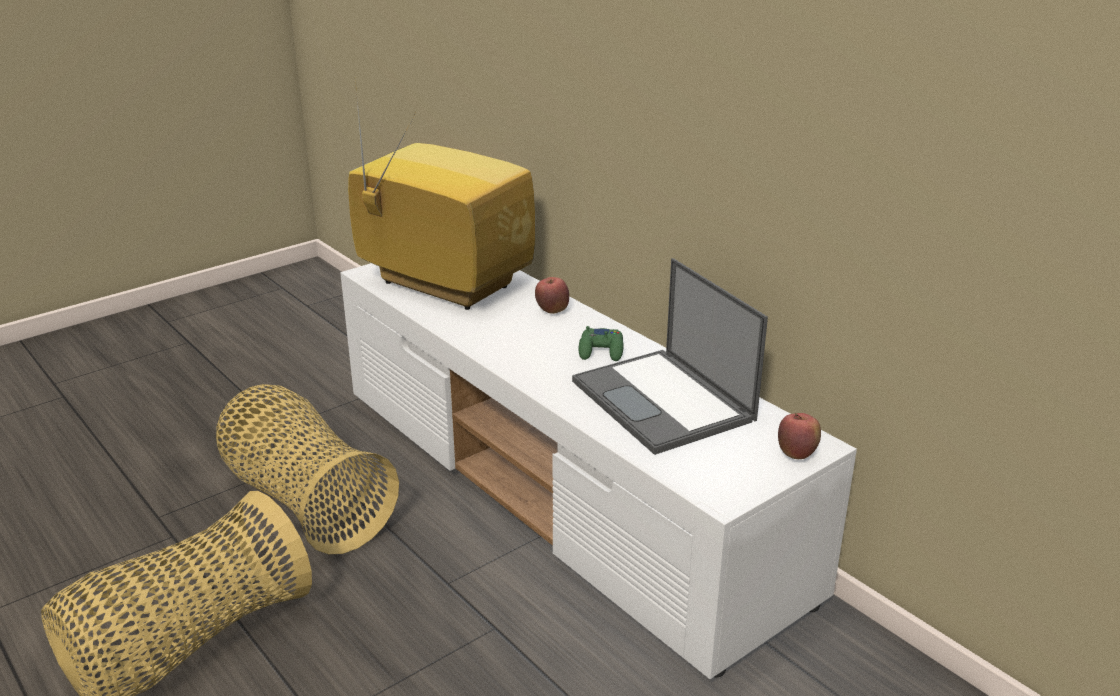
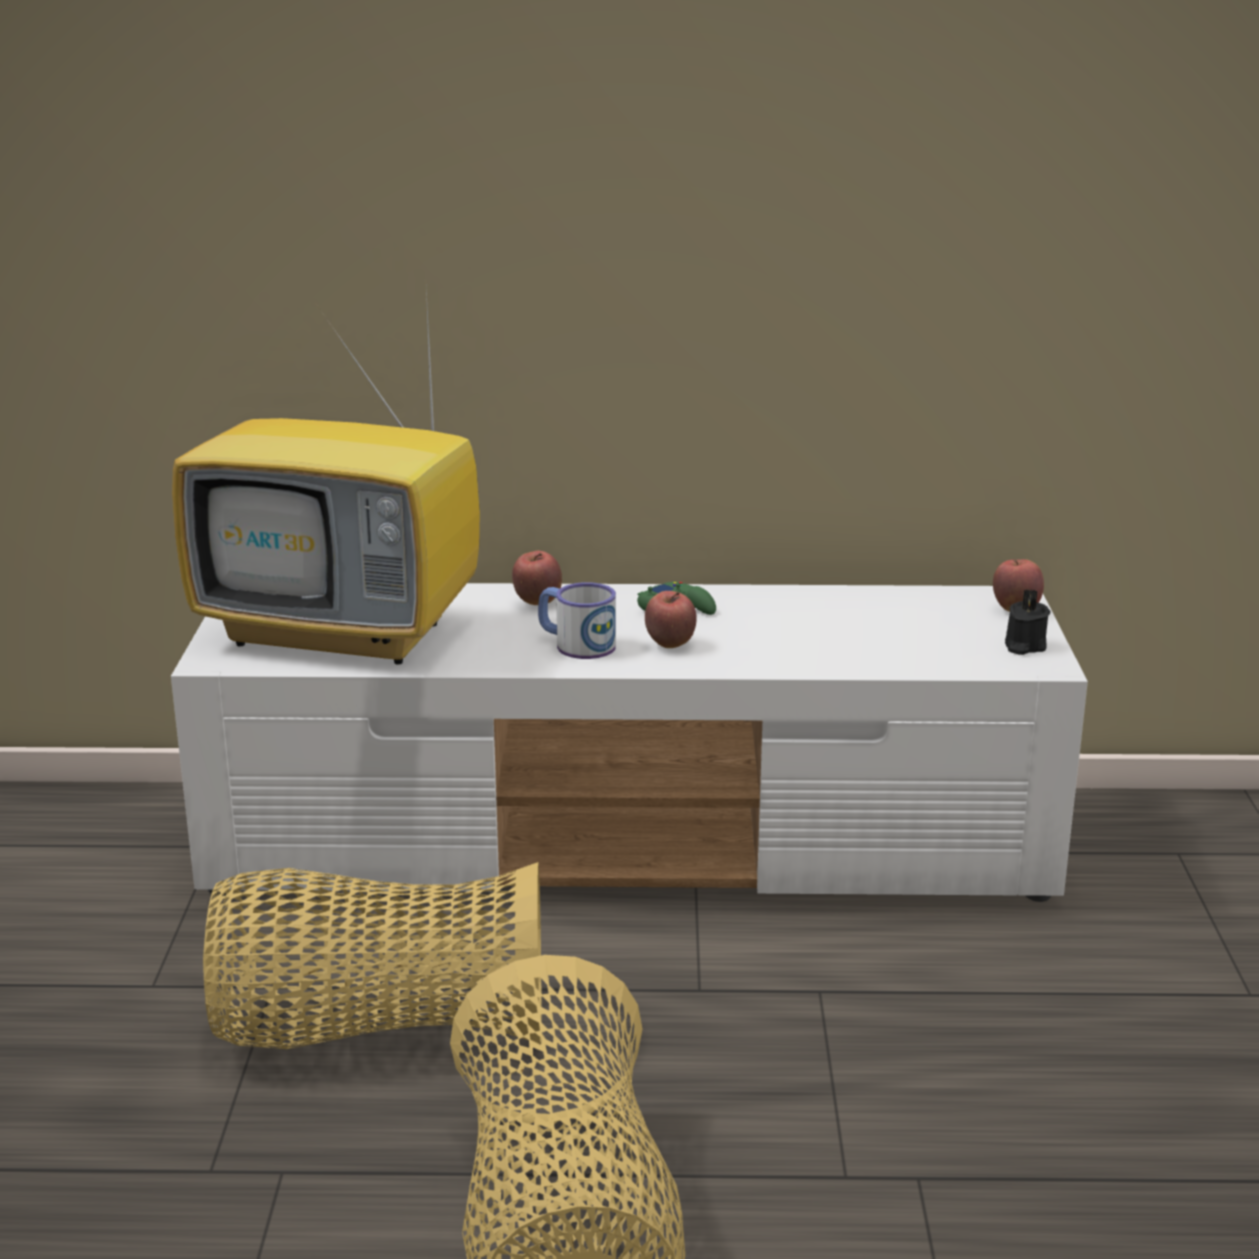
camera: 50 degrees left, 5 degrees down
(441, 285) = (346, 633): television -> television turned 150 degrees counterclockwise
(514, 342) = (576, 644): none -> mug
(554, 366) = (670, 645): none -> apple
(664, 401) = (833, 624): laptop -> none
(740, 479) = (1023, 646): none -> black candle

